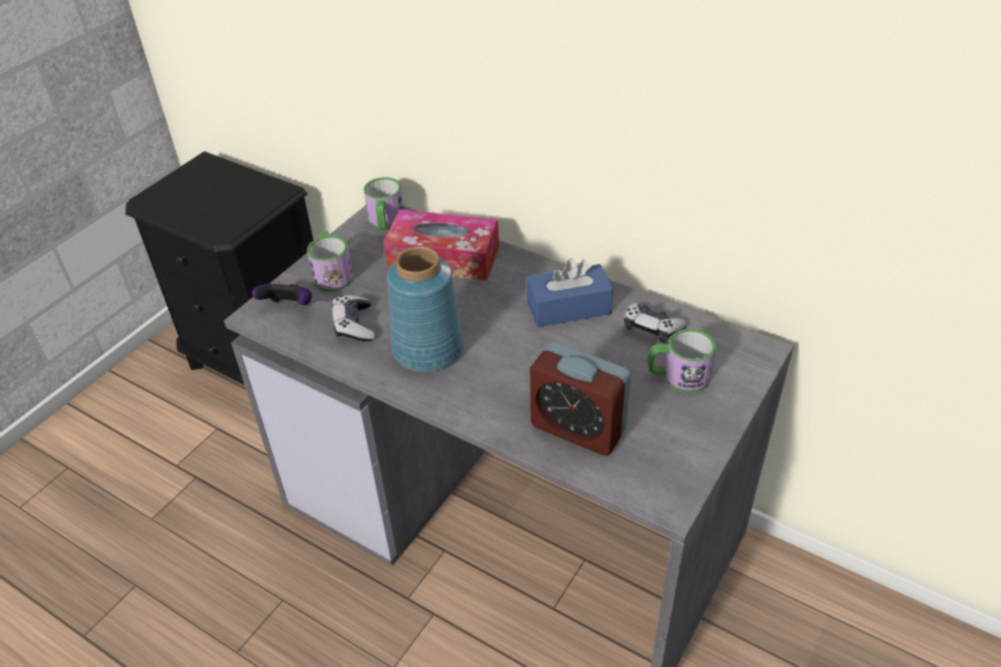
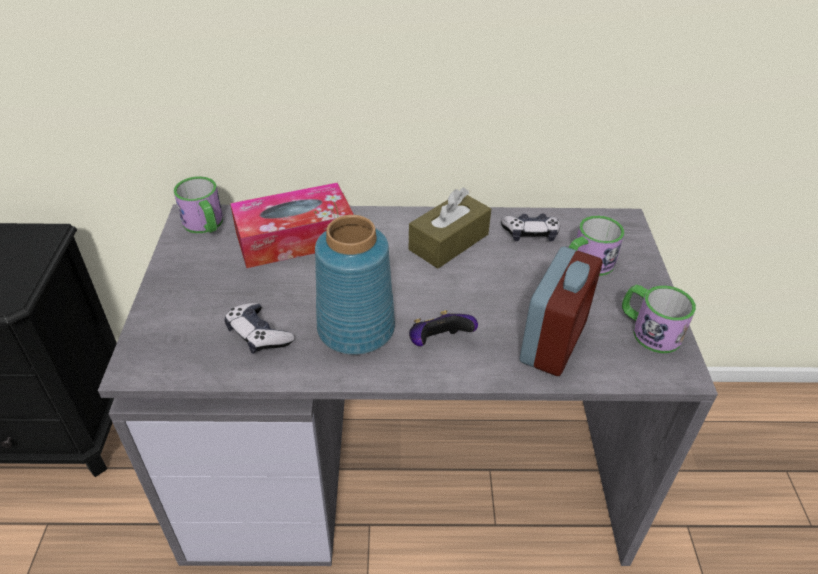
camera: 35 degrees left, 0 degrees up
(289, 308) = (169, 346): game controller -> game controller (438, 343)
(332, 273) = (189, 293): mug -> mug (648, 330)
(568, 308) = (448, 242): blue tissue box -> brown tissue box
(578, 428) = (553, 342): alarm clock -> alarm clock turned 60 degrees counterclockwise

